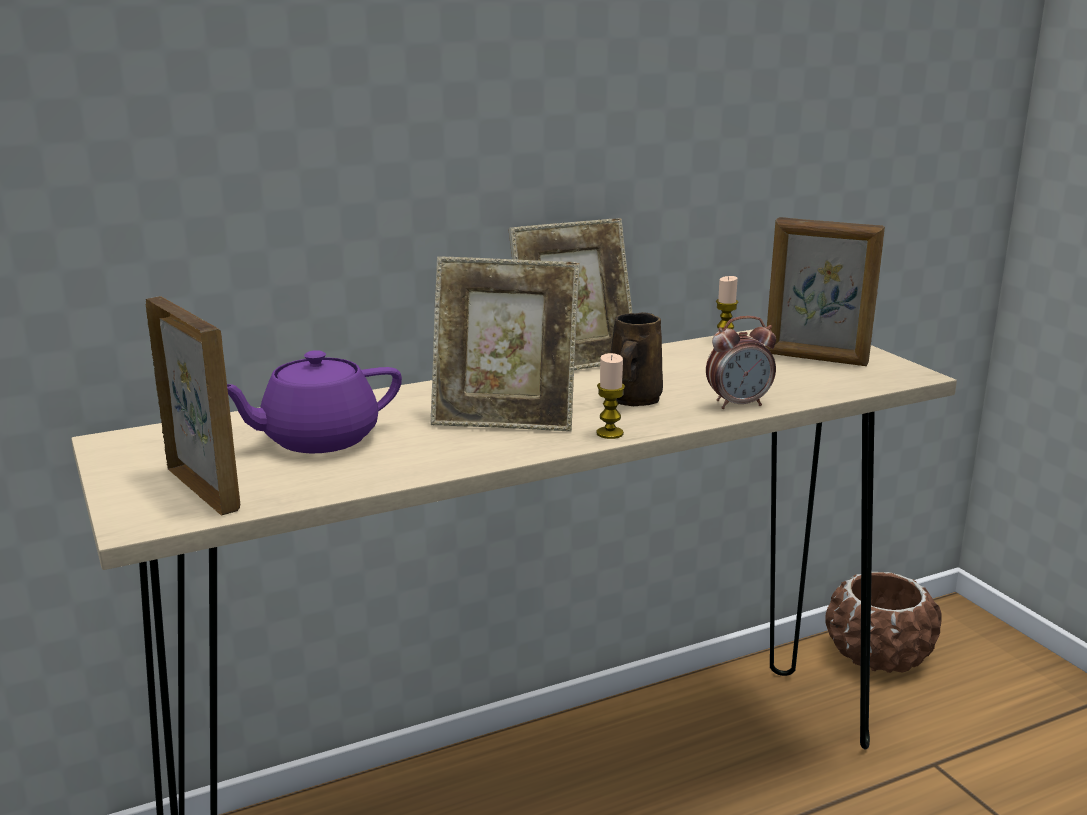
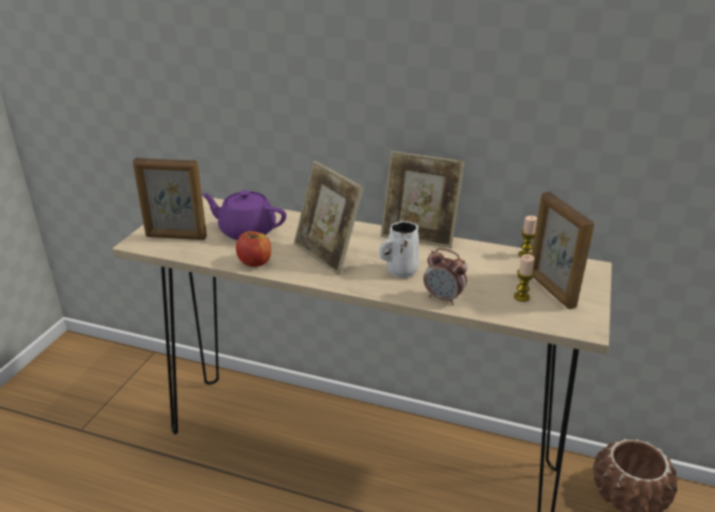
camera: 45 degrees right, 10 degrees up
(203, 488) = (176, 237): picture frame -> picture frame turned 90 degrees clockwise
(419, 464) = (255, 262): none -> apple
(609, 433) = (352, 284): candle -> candle (521, 297)
(633, 400) = (400, 271): brown mug -> white mug

